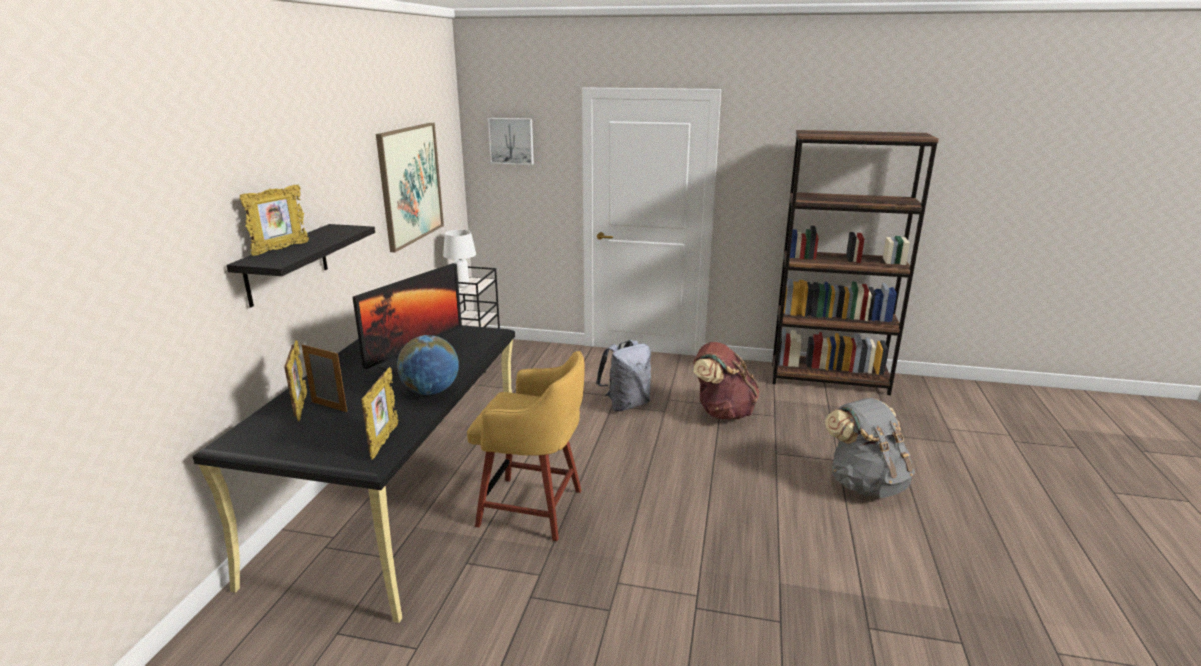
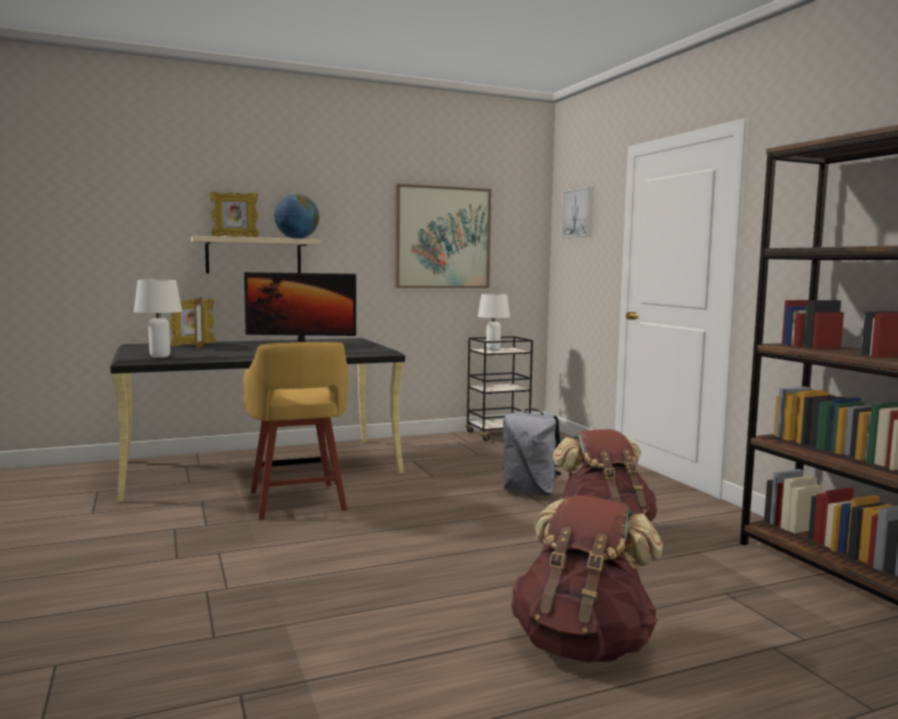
camera: 55 degrees right, 15 degrees down
(287, 264) = (254, 256): black shelf -> beige shelf
(384, 441) = (160, 356): picture frame -> white table lamp
(431, 391) = (249, 353): globe -> globe (297, 238)
(865, 483) = (582, 644): grey backpack -> brown backpack

